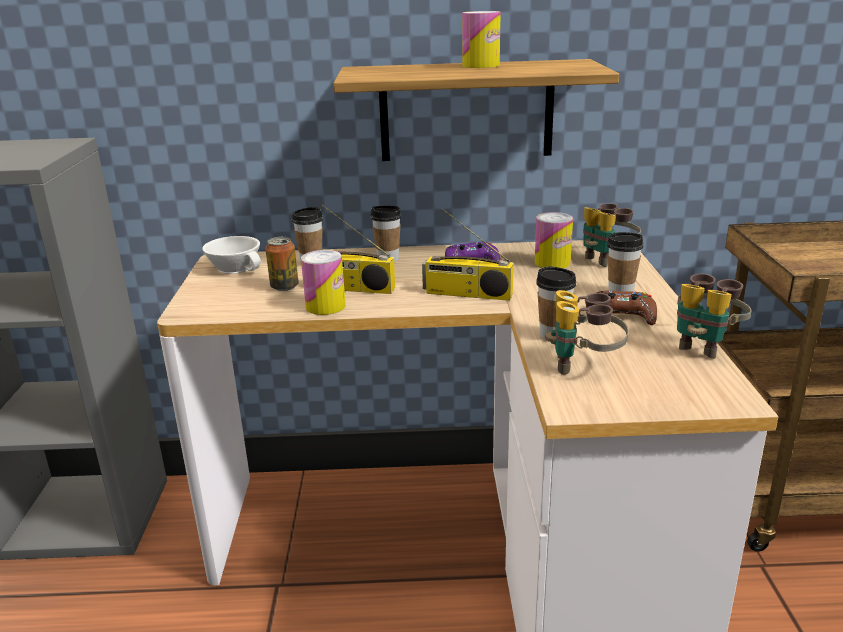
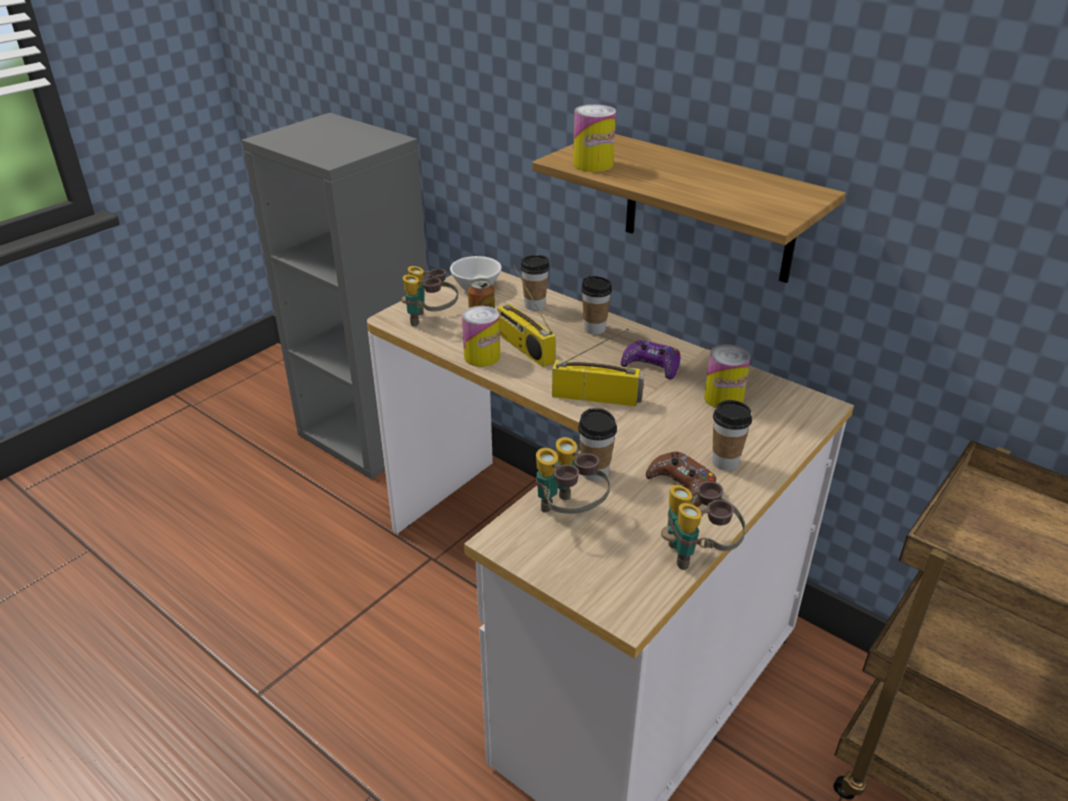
camera: 40 degrees right, 10 degrees up
(466, 294) = (597, 396): radio -> radio turned 135 degrees clockwise
(480, 65) = (706, 171): can -> can (593, 164)
(606, 259) = (781, 419): binoculars -> binoculars (431, 321)

